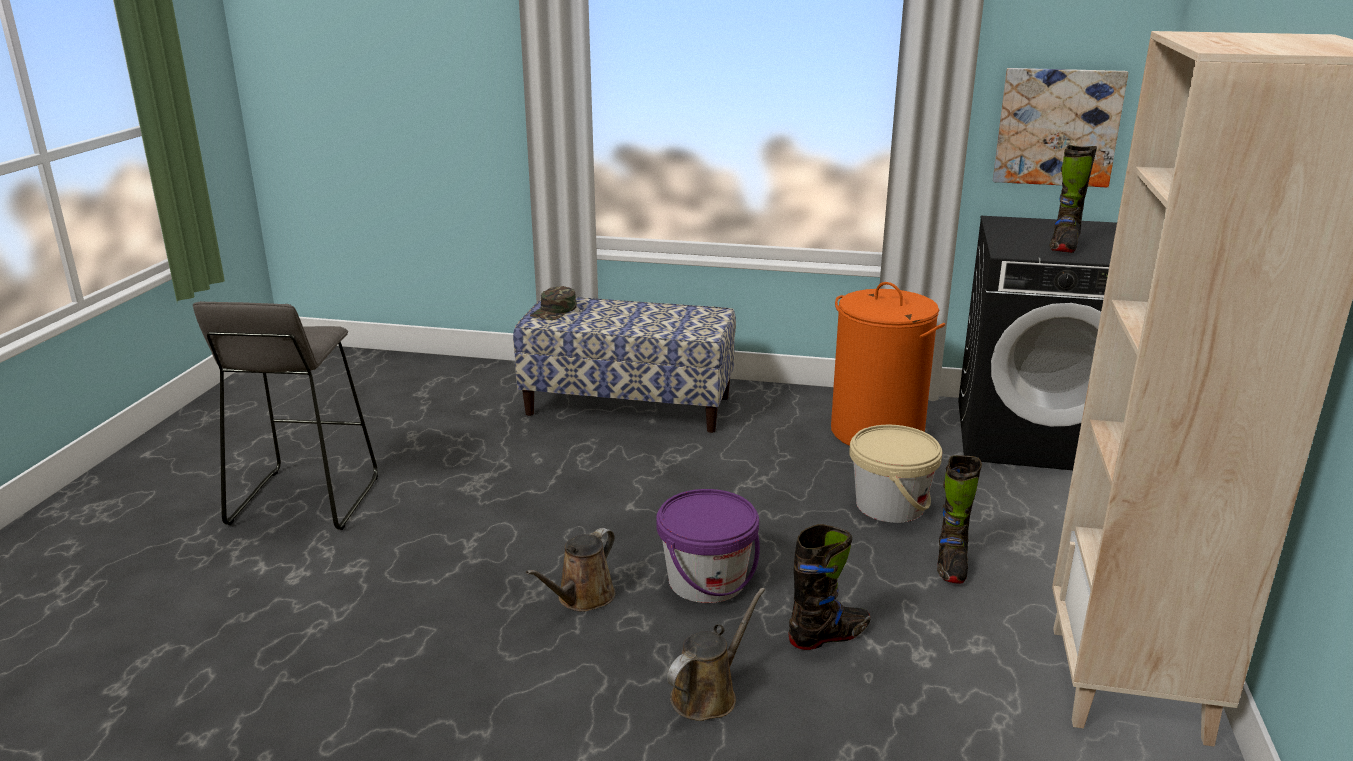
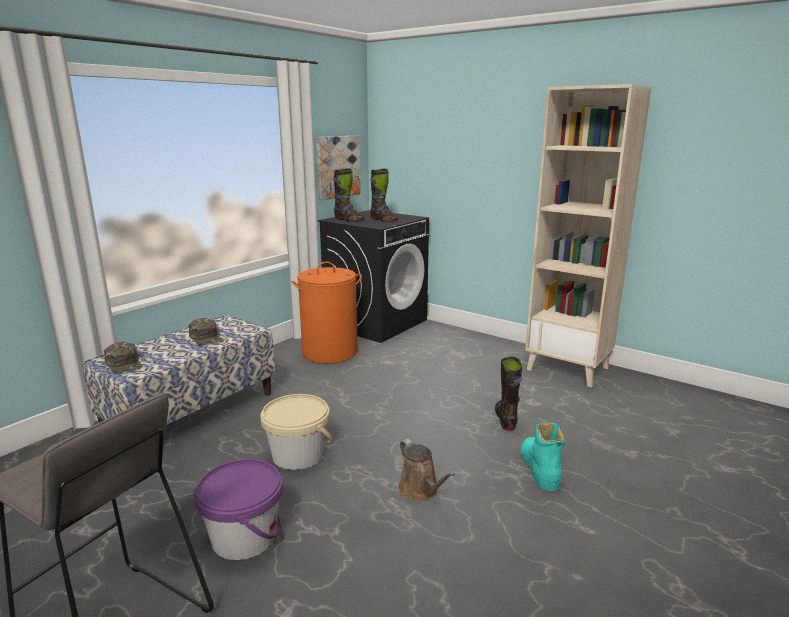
camera: 65 degrees left, 5 degrees down
(654, 321) = (206, 337): none -> green cap
(707, 581) = (433, 440): purple bucket -> purple bucket (244, 536)
(708, 694) = (539, 468): brown watering can -> turquoise boot
(890, 505) = (403, 370): beige bucket -> beige bucket (298, 455)
(951, 565) = (466, 373): black boot -> black boot (348, 220)

